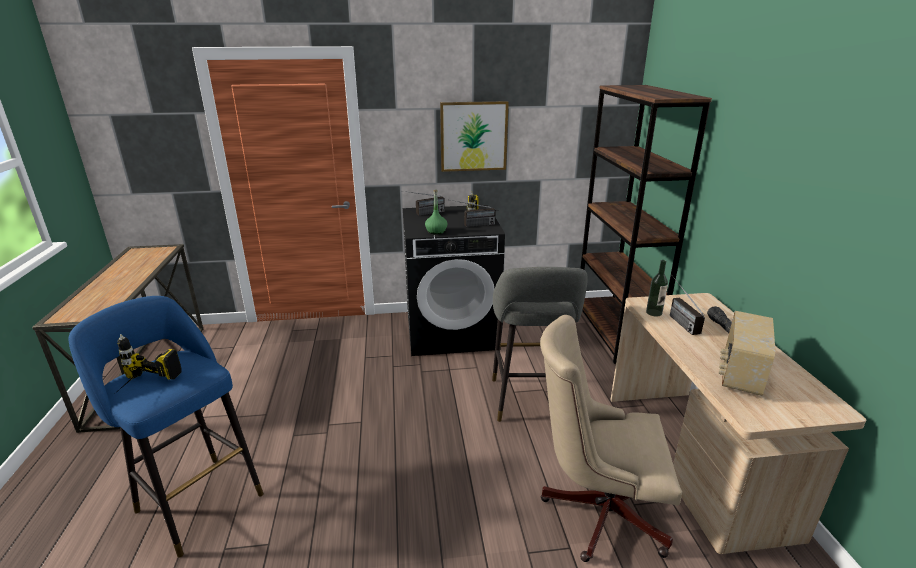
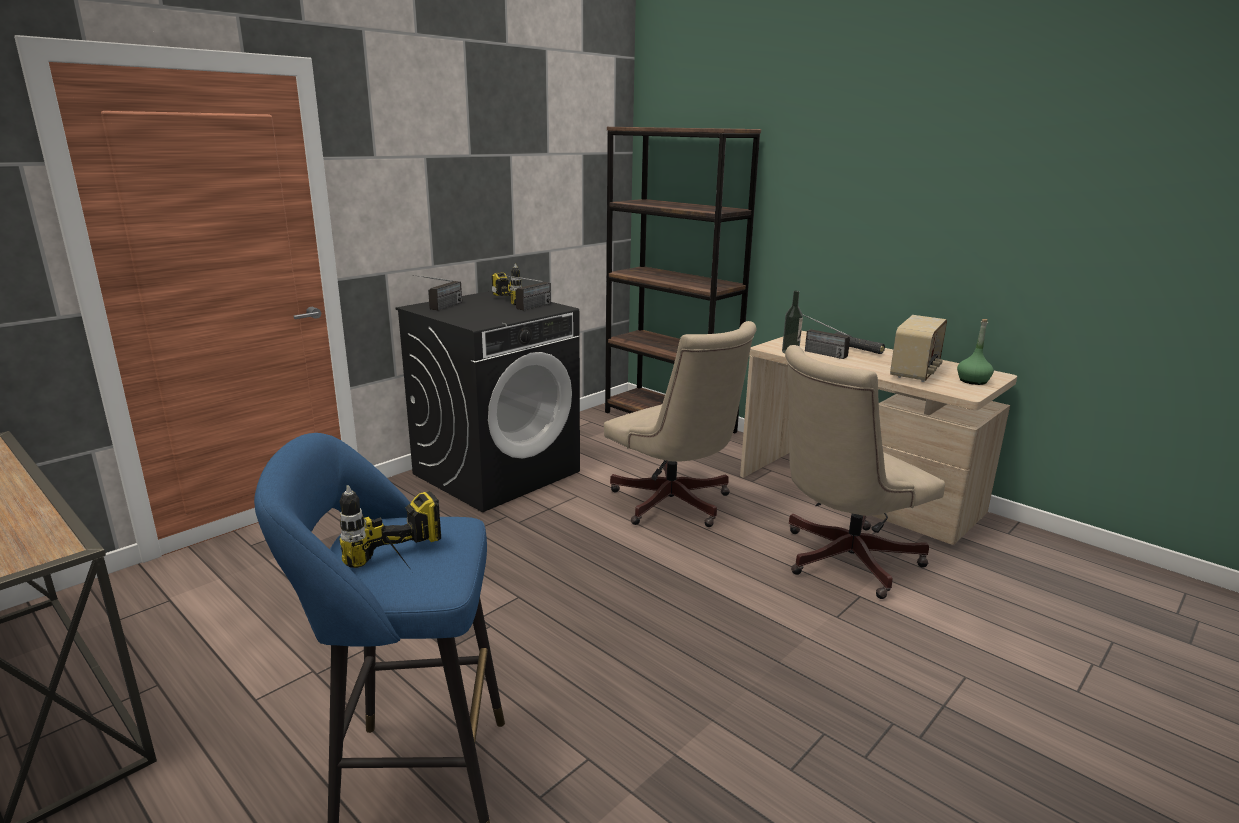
camera: 40 degrees left, 5 degrees down
(436, 231) = (497, 319): green bottle -> green bottle (972, 381)
(473, 136) = (475, 195): picture -> none
(529, 403) = (675, 506): grey stool -> beige office chair
(739, 374) = (915, 373): radio -> radio turned 135 degrees counterclockwise

